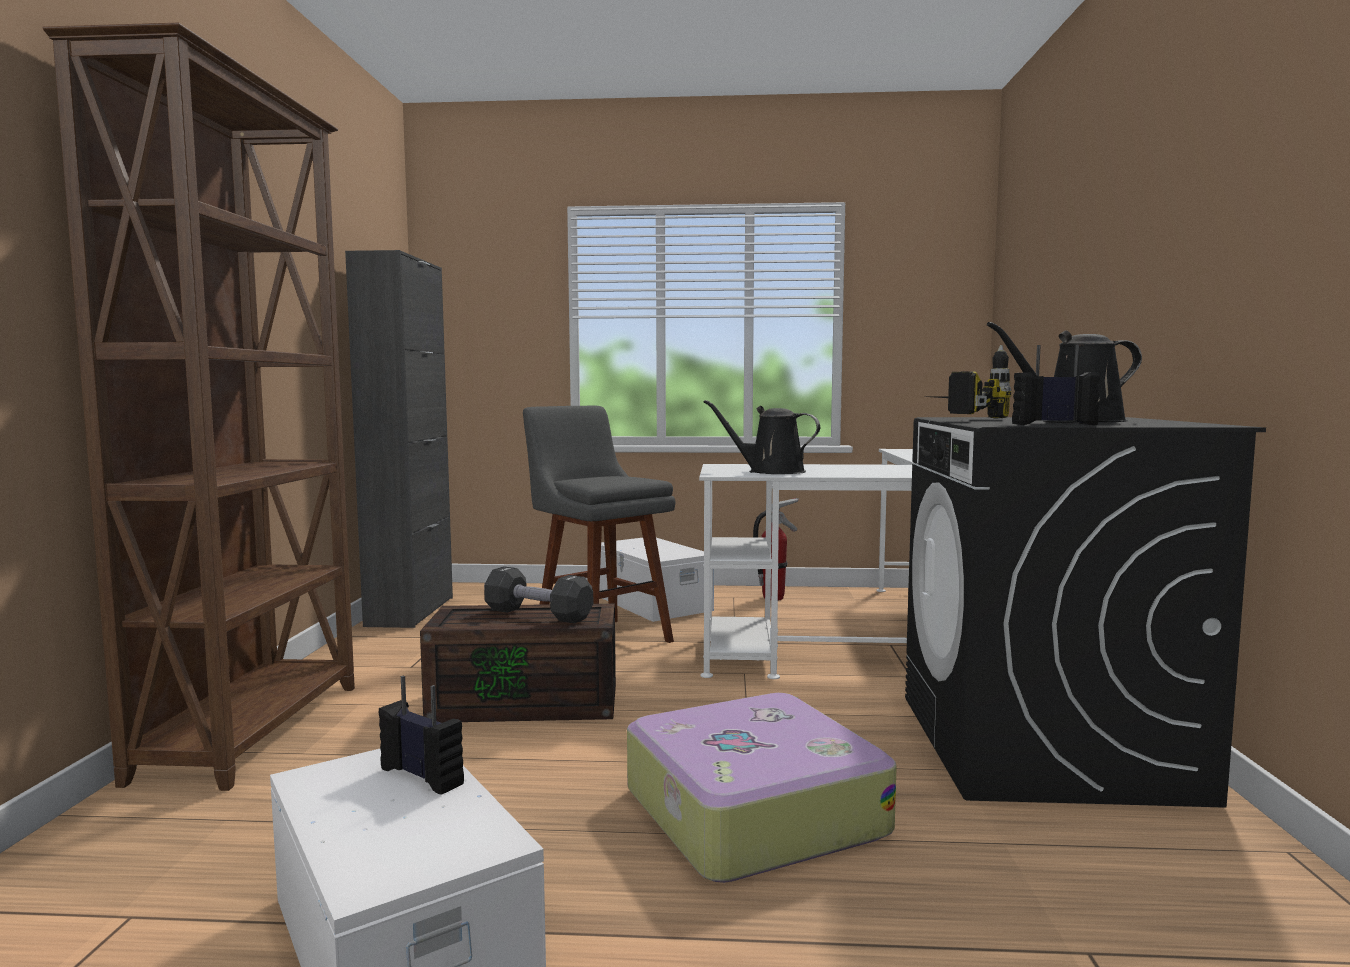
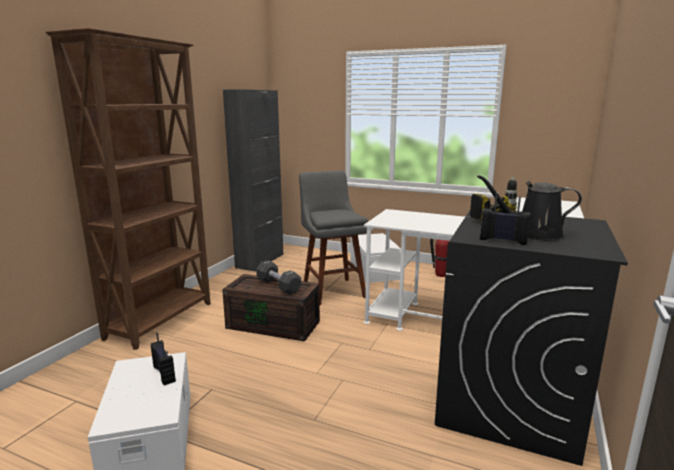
camera: 20 degrees right, 10 degrees up
(750, 811) = (327, 407): suitcase -> none
(770, 472) = (407, 222): black watering can -> none

